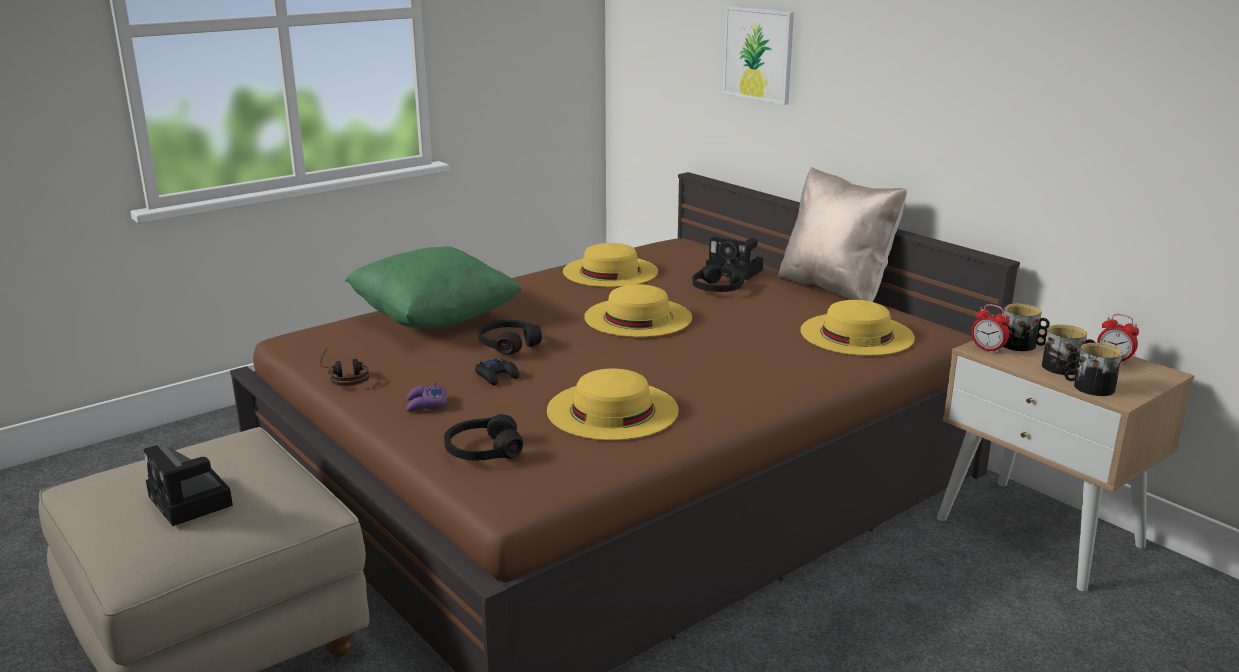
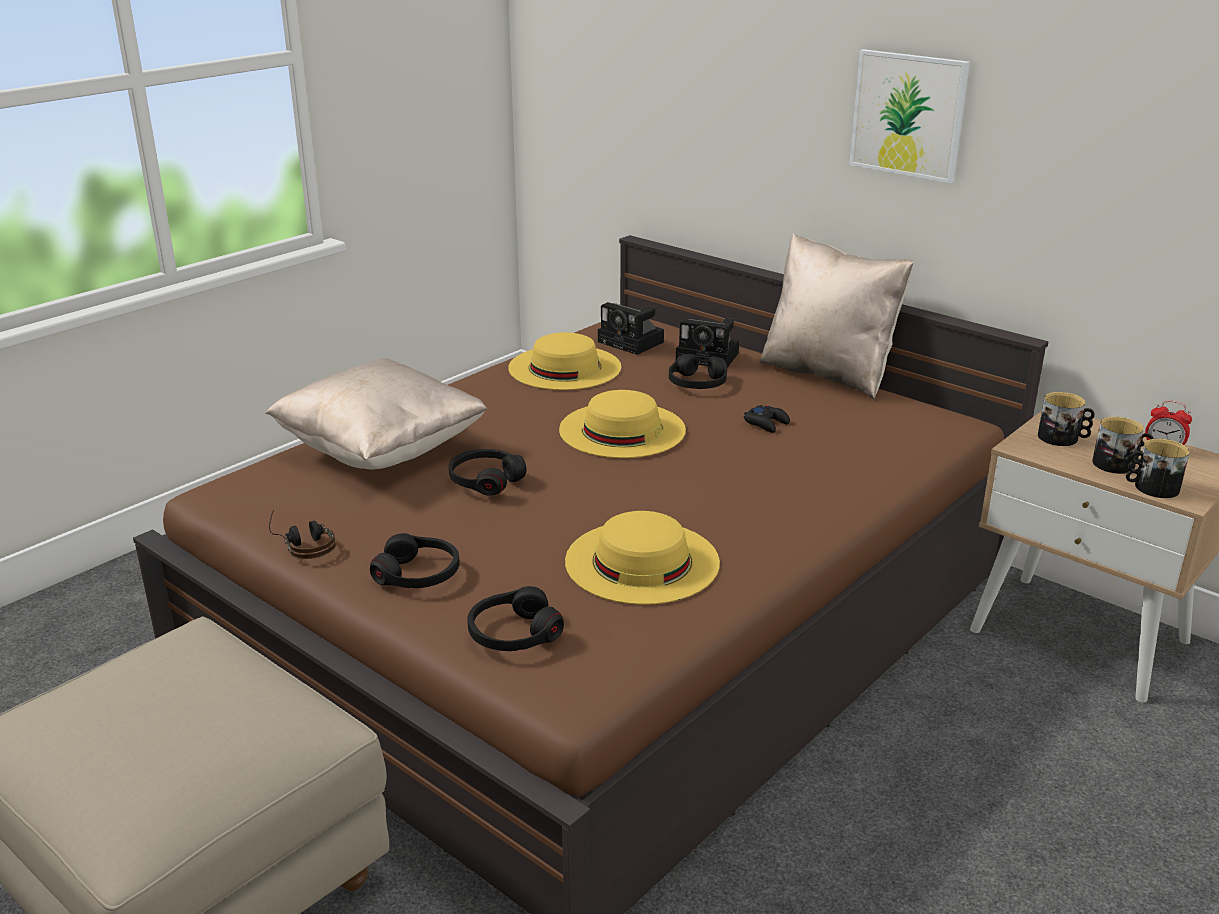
camera: 10 degrees left, 5 degrees up
(192, 502) = (172, 741): camera -> camera (633, 342)
(426, 404) = (418, 574): purple game controller -> black headphones
(435, 319) = (381, 451): green pillow -> beige pillow
(497, 376) = (488, 527): black game controller -> black game controller (766, 423)
(758, 54) = (718, 98): picture -> picture (908, 115)
(857, 334) = (875, 433): yellow hat -> none
(987, 349) = (1029, 446): alarm clock -> none

